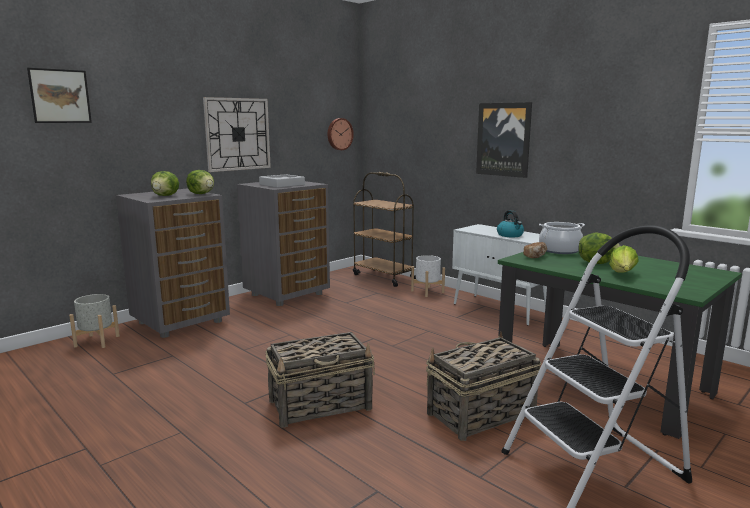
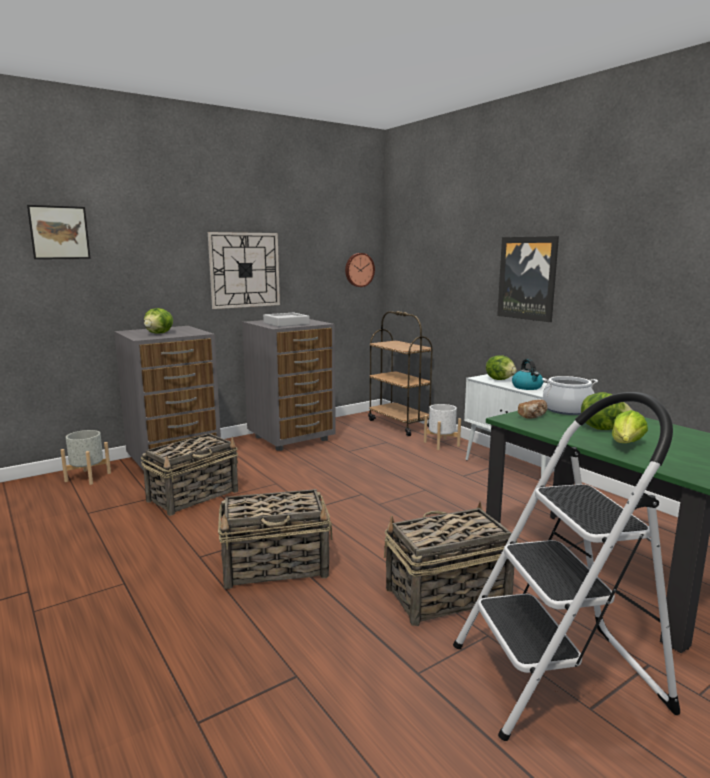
camera: 10 degrees right, 0 degrees up
(202, 194) = (196, 332): lettuce -> lettuce (500, 379)
(214, 351) = (194, 496): none -> basket

